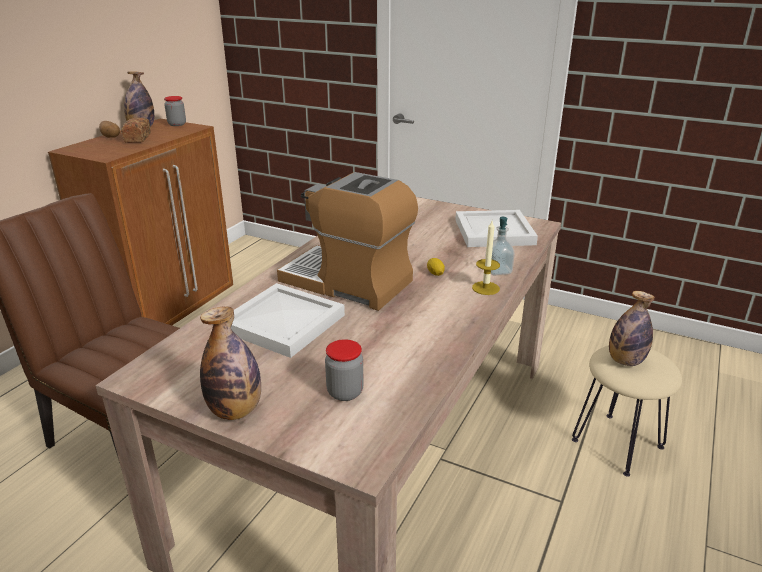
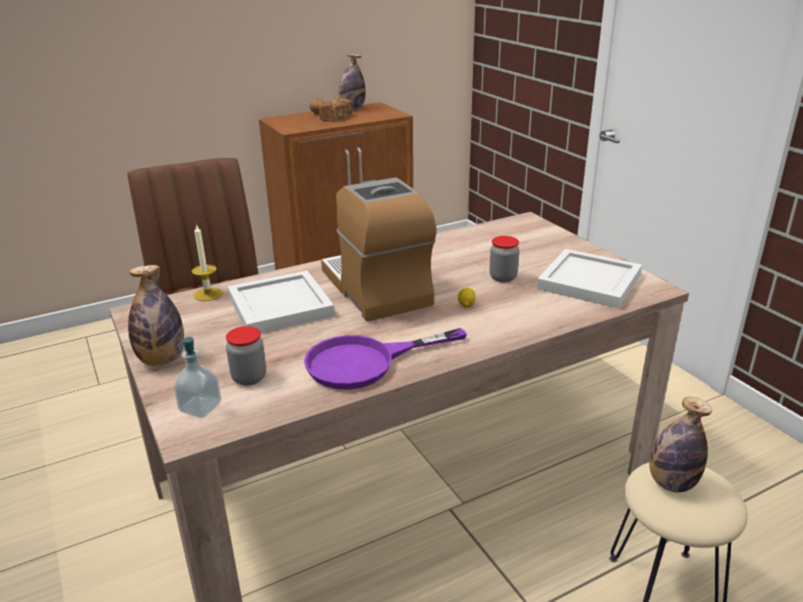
camera: 35 degrees right, 0 degrees up
(177, 124) = (385, 109): jar -> jar (503, 277)
(423, 342) = (366, 362): none -> purple frying pan
(485, 288) = (496, 334): candle -> candle (208, 294)
(498, 271) = (534, 321): soap dispenser -> soap dispenser (200, 408)

